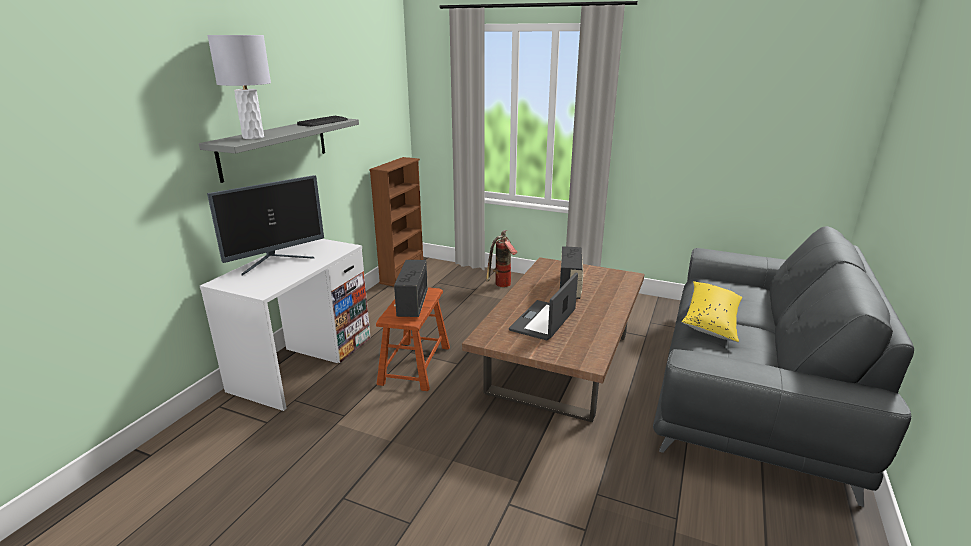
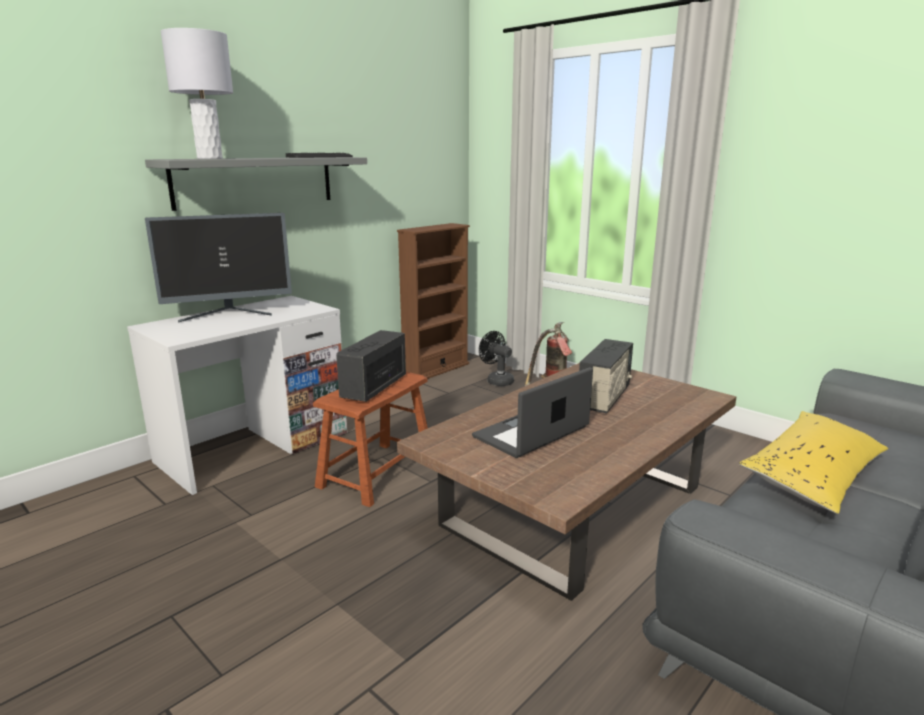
camera: 20 degrees right, 5 degrees down
(454, 277) = (497, 380): none -> black fan

